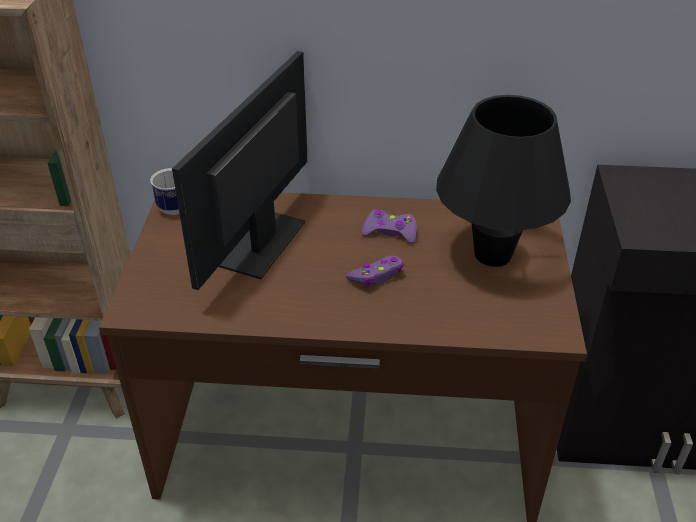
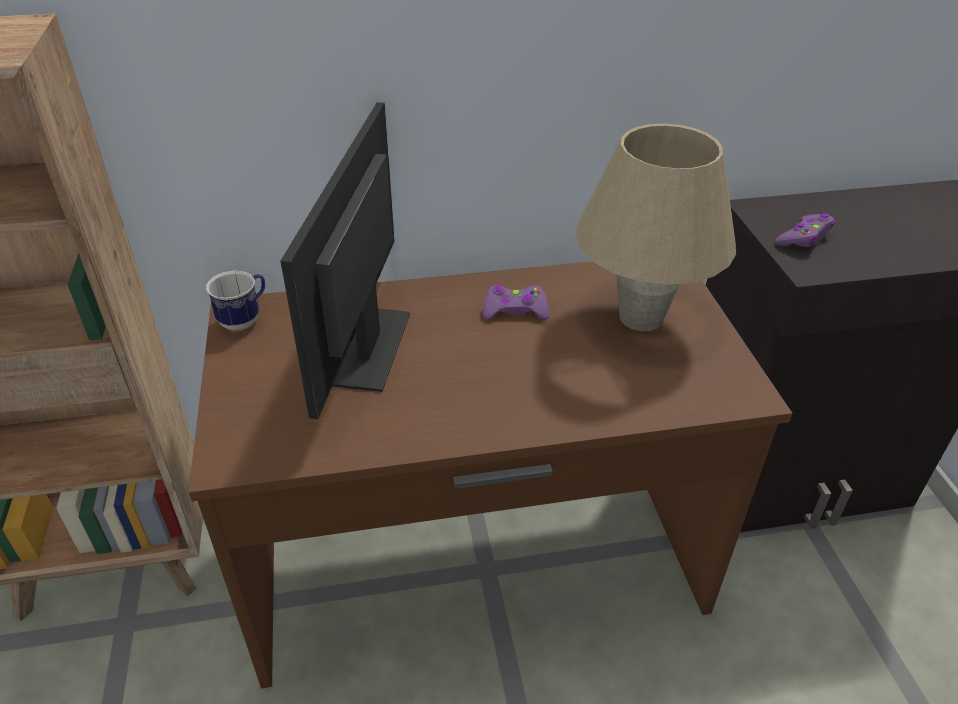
camera: 15 degrees left, 0 degrees up
(377, 276) = (521, 364): purple game controller -> purple game controller (804, 238)
(492, 254) = (640, 317): black table lamp -> beige table lamp

